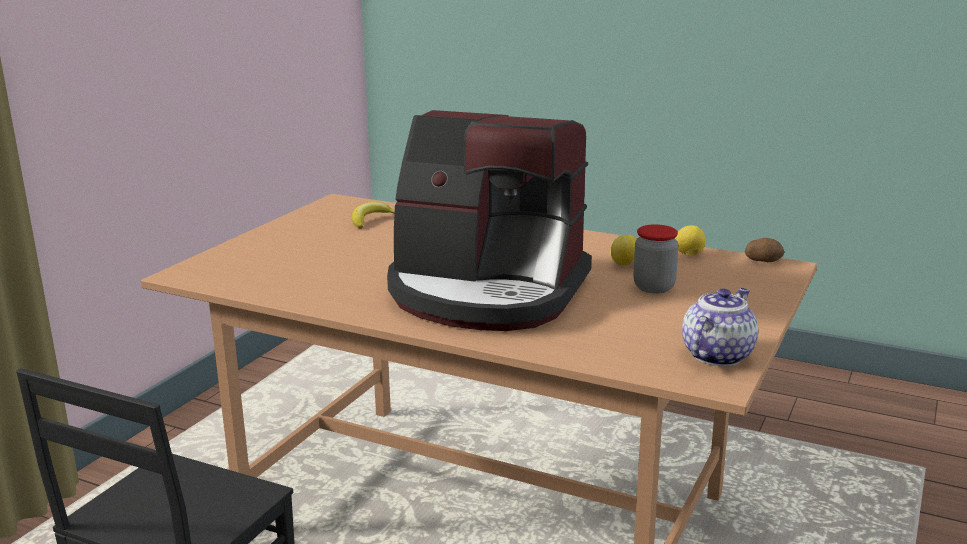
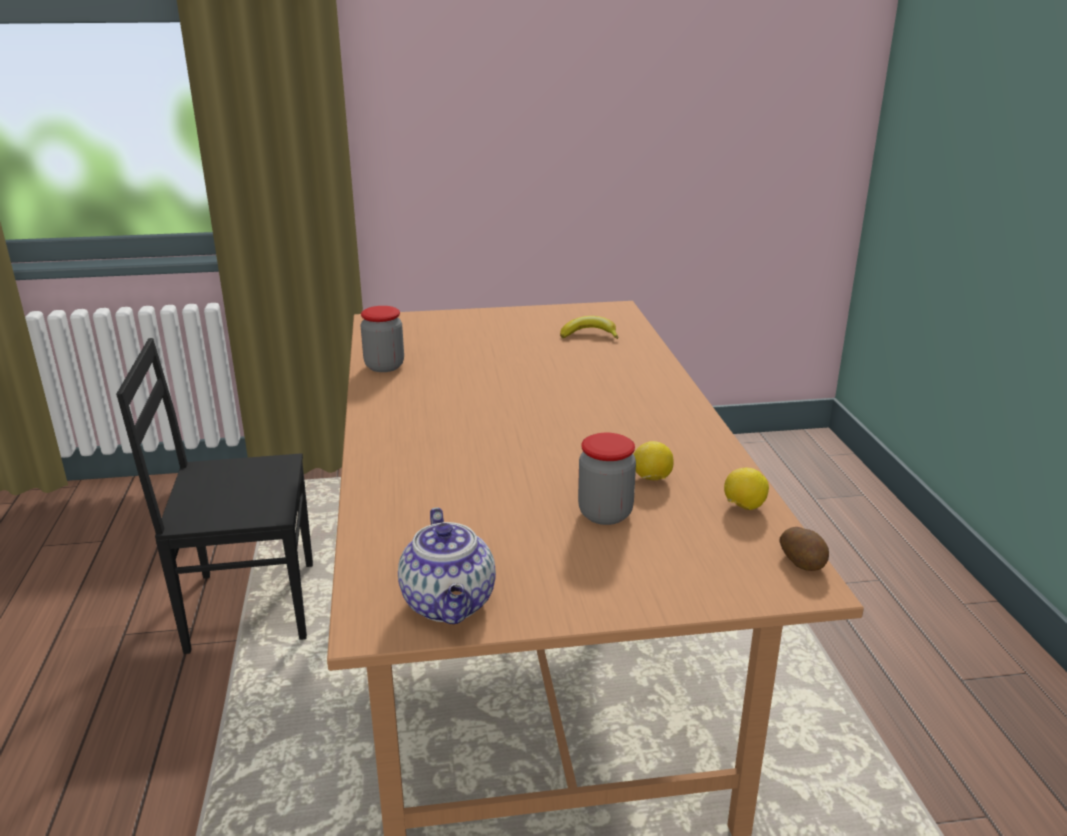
camera: 55 degrees right, 5 degrees up
(296, 293) = (384, 366): none -> jar
(487, 292) = (479, 435): coffee machine -> none
(717, 355) = (450, 604): teapot -> teapot turned 75 degrees clockwise

